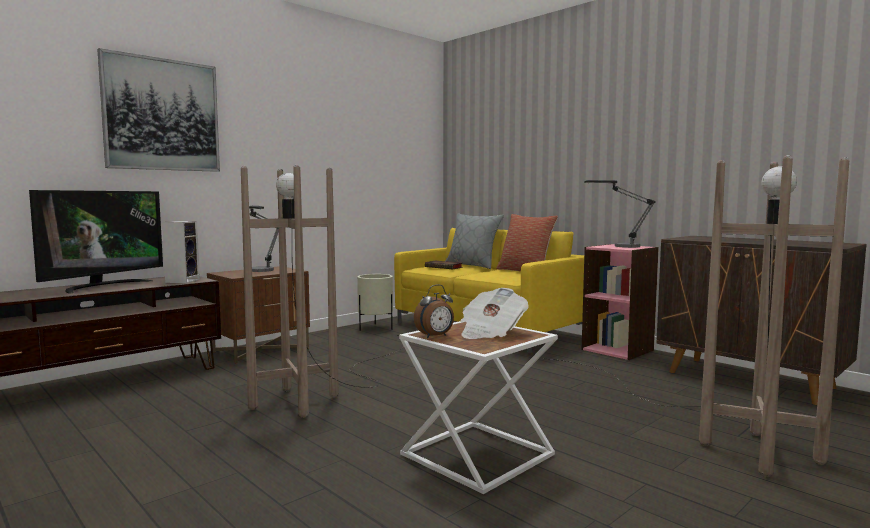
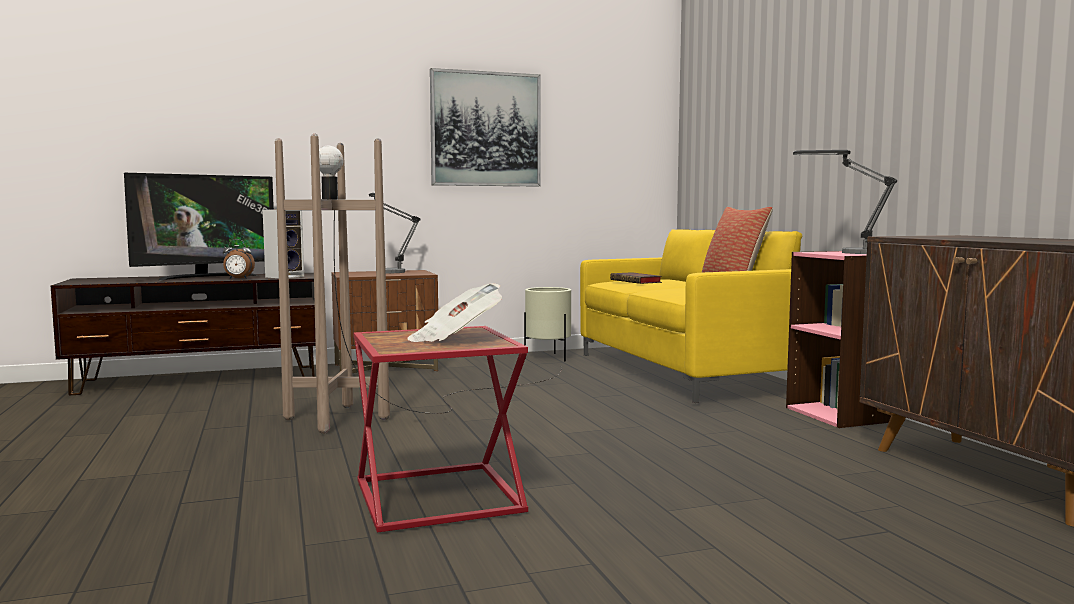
camera: 25 degrees right, 0 degrees up
(162, 115) = (285, 91): picture -> picture (485, 129)
(435, 336) = (382, 336): alarm clock -> alarm clock (238, 278)
(473, 265) = (682, 281): grey pillow -> none
(477, 454) = (440, 496): white side table -> red side table
(701, 420) = (813, 512): brown floor lamp -> none

